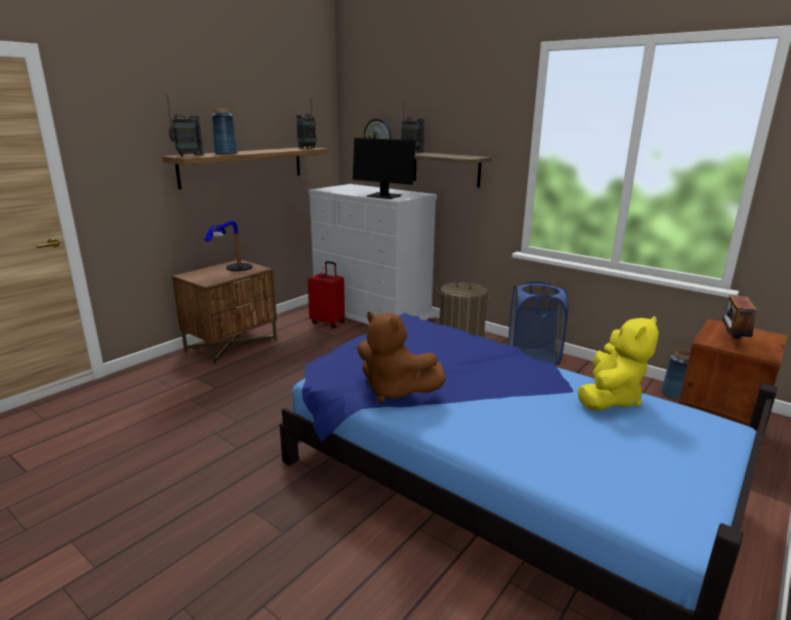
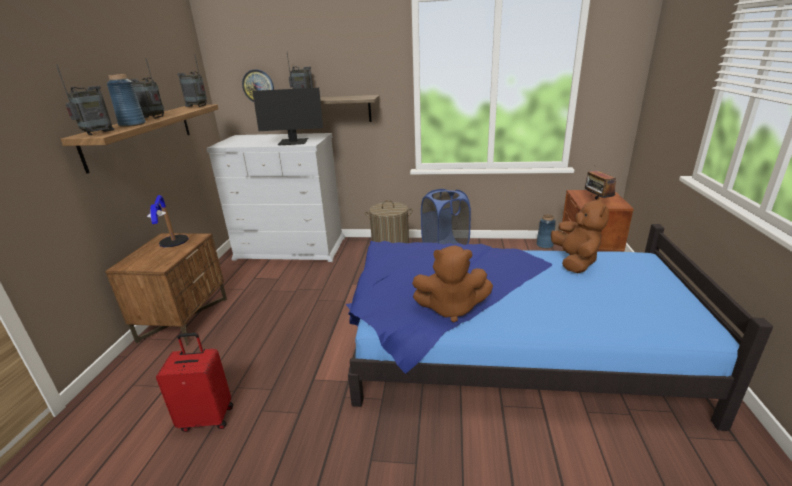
camera: 30 degrees left, 5 degrees up
(253, 151) = (154, 118): none -> radio
(328, 322) = (260, 268): red suitcase -> red suitcase (207, 417)
(609, 398) = (575, 261): yellow plush toy -> brown plush toy

